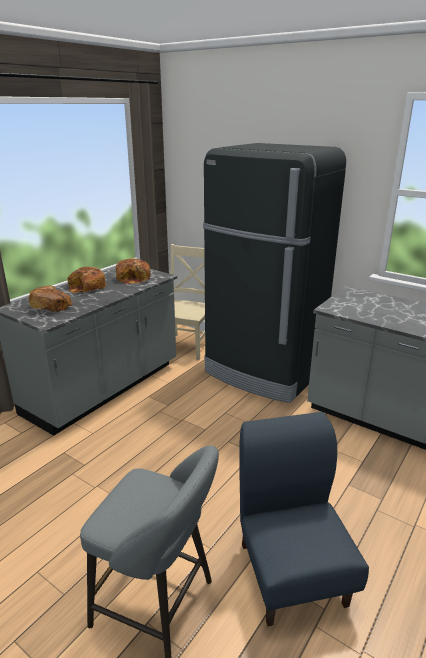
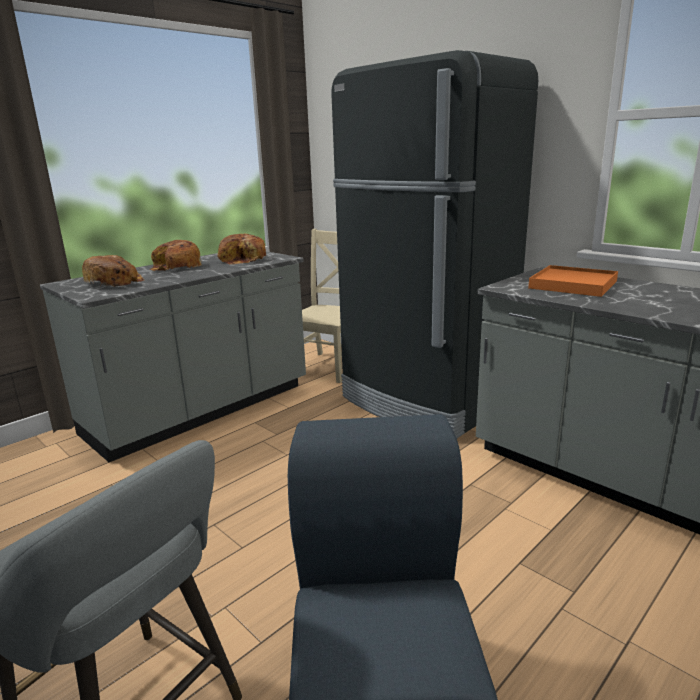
camera: 10 degrees right, 5 degrees down
(372, 305) = (573, 285): none -> orange tray

